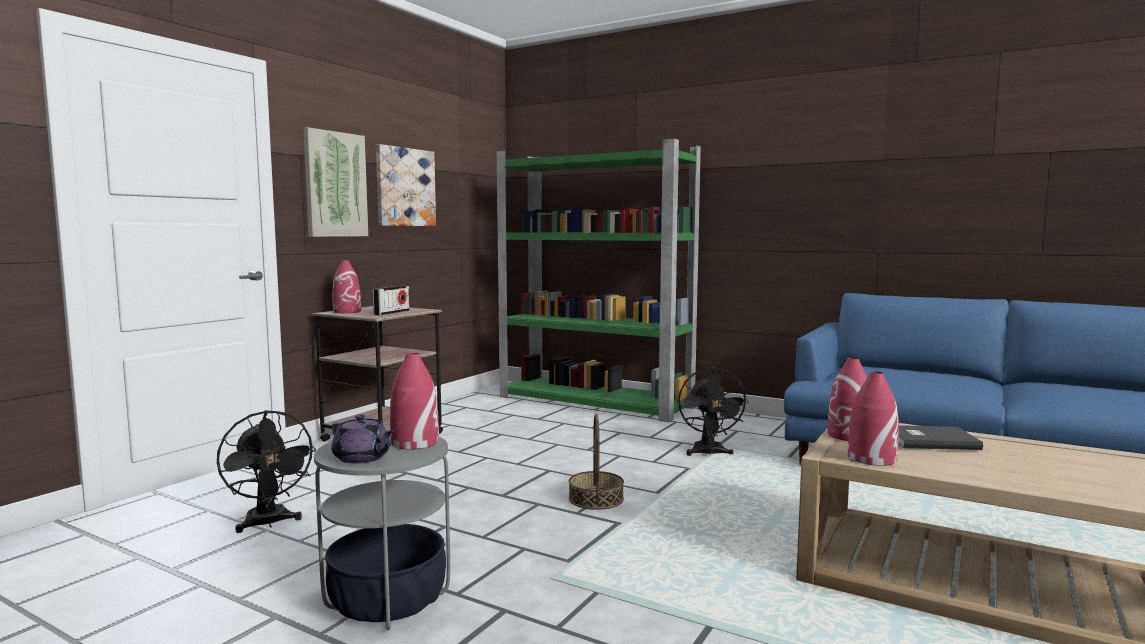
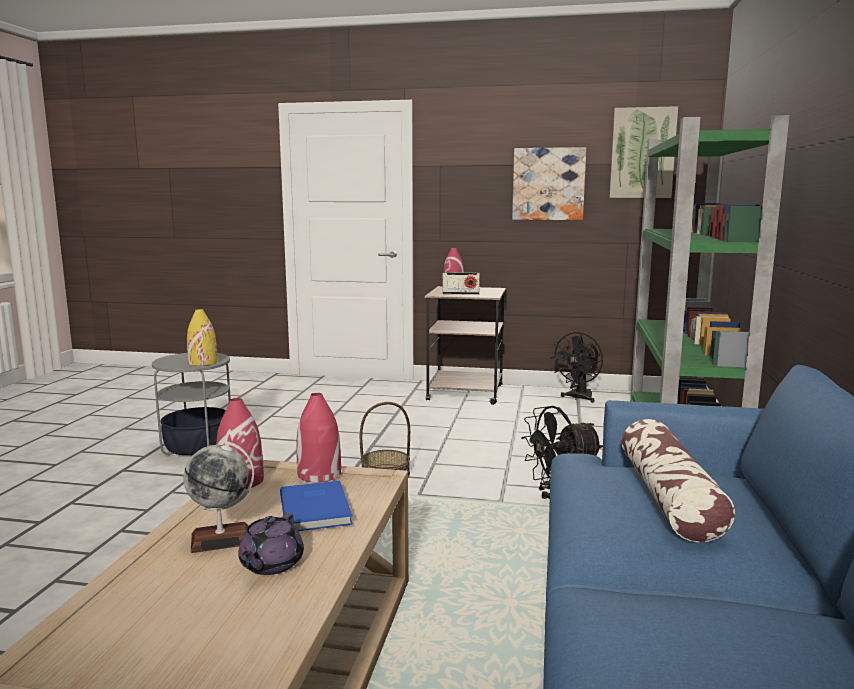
camera: 70 degrees right, 5 degrees up
(268, 523) = (290, 405): black fan -> black fan (578, 398)
(335, 184) = (468, 186): picture -> picture (642, 153)
(362, 458) = (172, 360): purple teapot -> purple teapot (270, 564)
(414, 442) = (202, 362): red vase -> yellow vase
(901, 373) = (669, 498): none -> pillow
(929, 440) = (317, 508): grey book -> blue book
(1003, 469) = (221, 539): none -> globe

